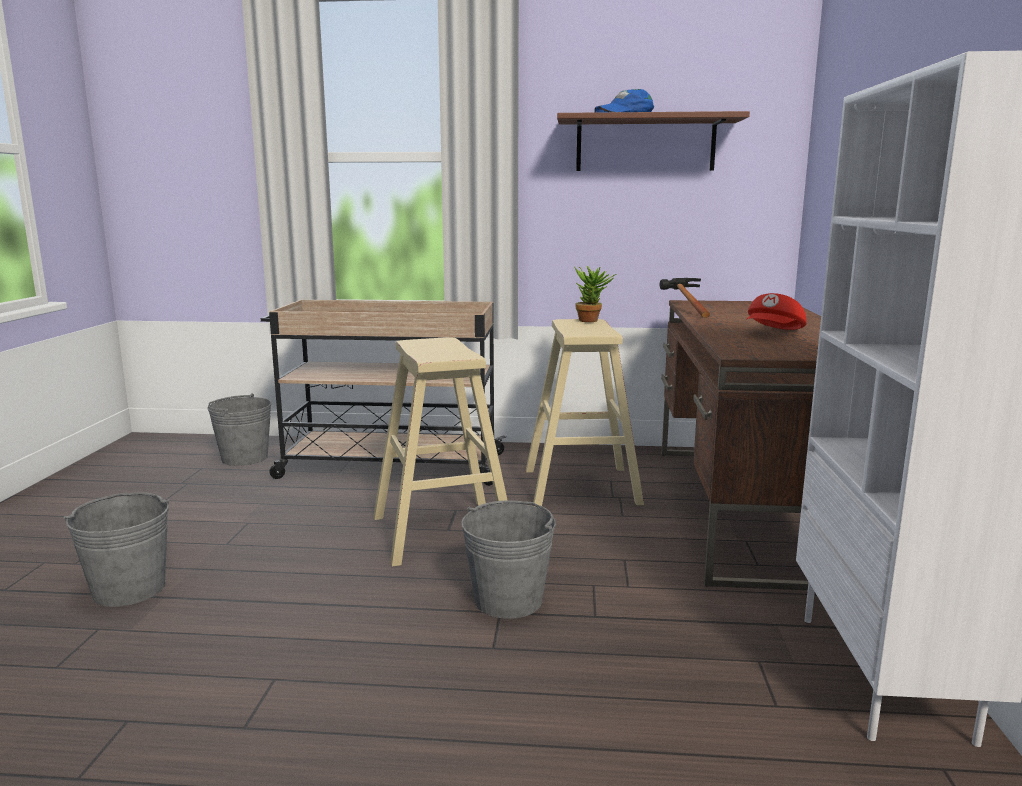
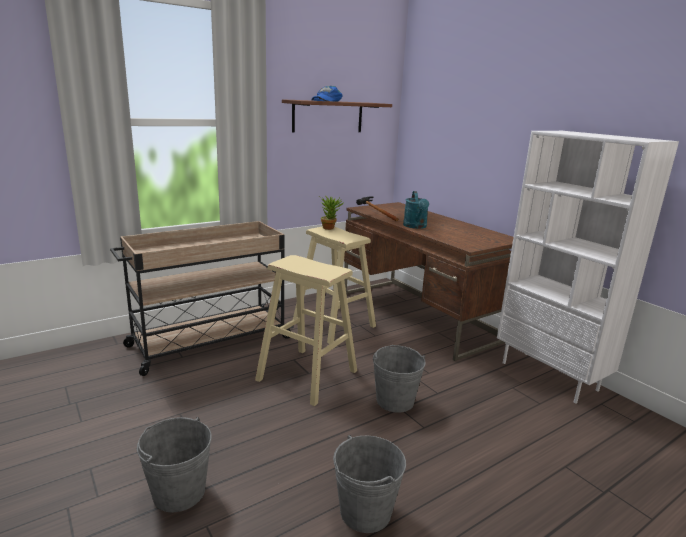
camera: 40 degrees left, 5 degrees up
(244, 458) = (89, 367): grey bucket -> grey bucket (365, 511)
(719, 325) = (416, 226): none -> turquoise watering can
(774, 333) = (448, 229): red cap -> none

